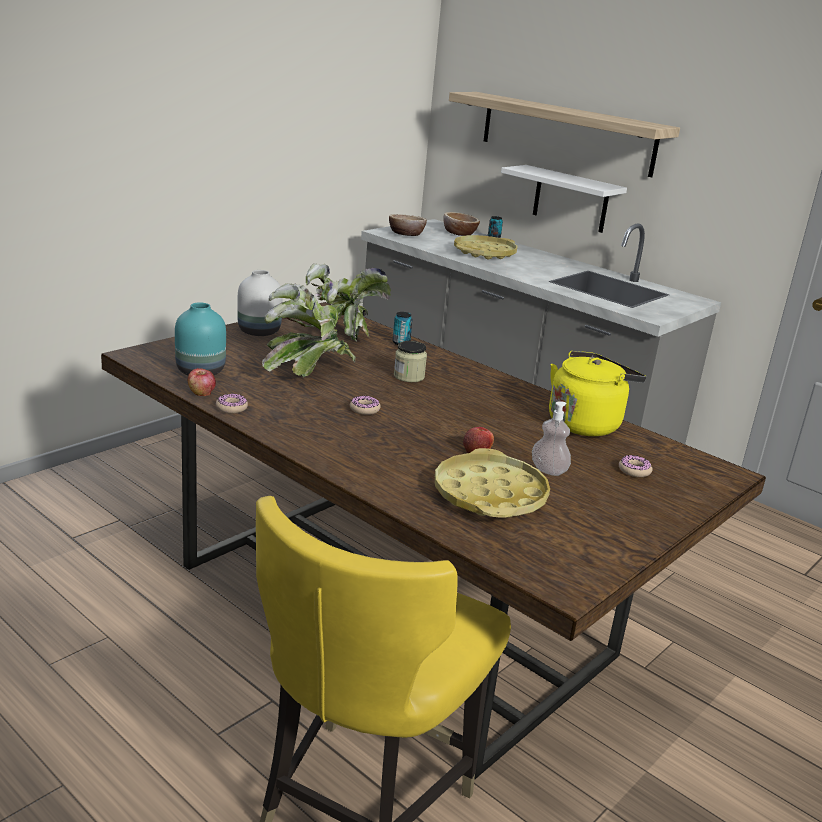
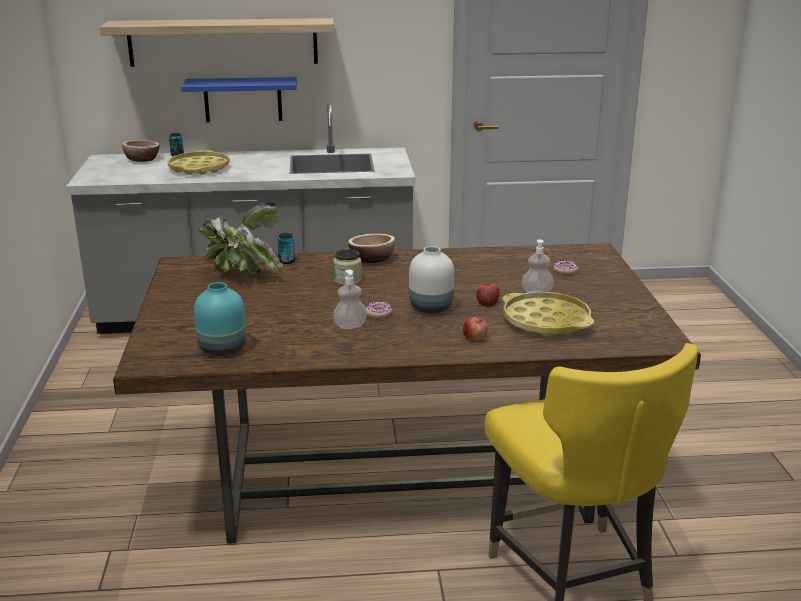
camera: 45 degrees left, 0 degrees up
(201, 392) = (263, 361): apple -> apple (475, 338)
(231, 408) = (308, 358): donut -> none
(258, 331) = (179, 301): white vase -> white vase (429, 308)
(307, 371) = (284, 309): potted plant -> none
(320, 405) = (350, 326): none -> soap dispenser
(406, 234) = (107, 175): bowl -> bowl (372, 259)
(570, 199) = (243, 99): white shelf -> blue shelf
(586, 423) = (491, 258): yellow kettle -> none

